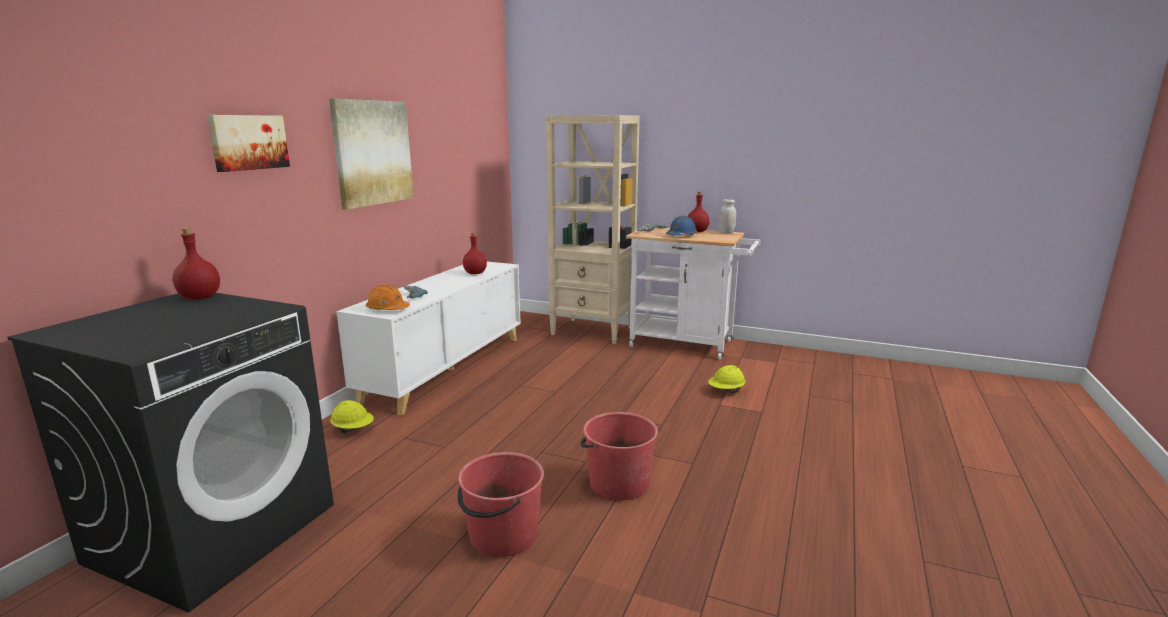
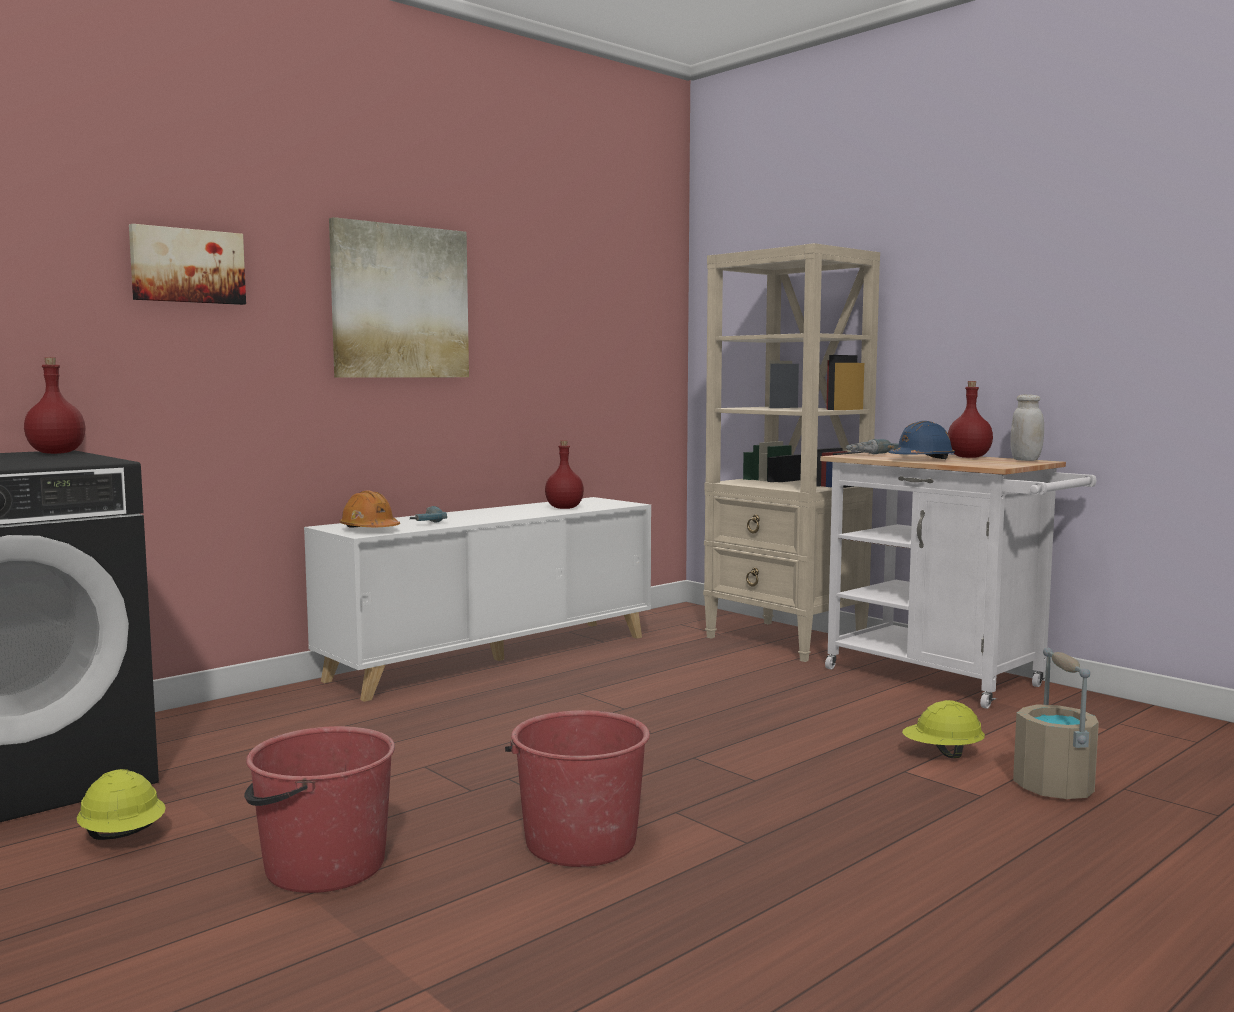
camera: 25 degrees right, 10 degrees down
(353, 429) = (284, 707): yellow hard hat -> yellow hard hat (123, 837)
(785, 400) = (1055, 787): none -> beige bucket

